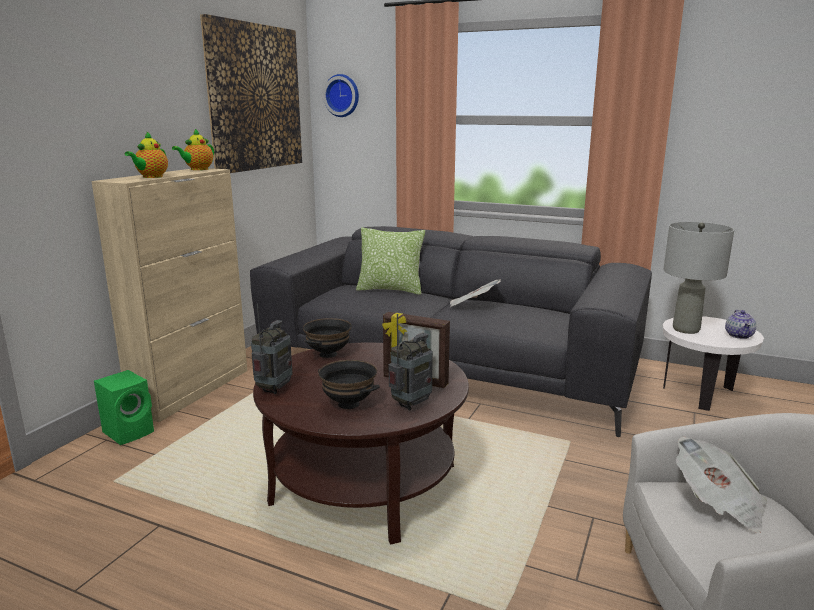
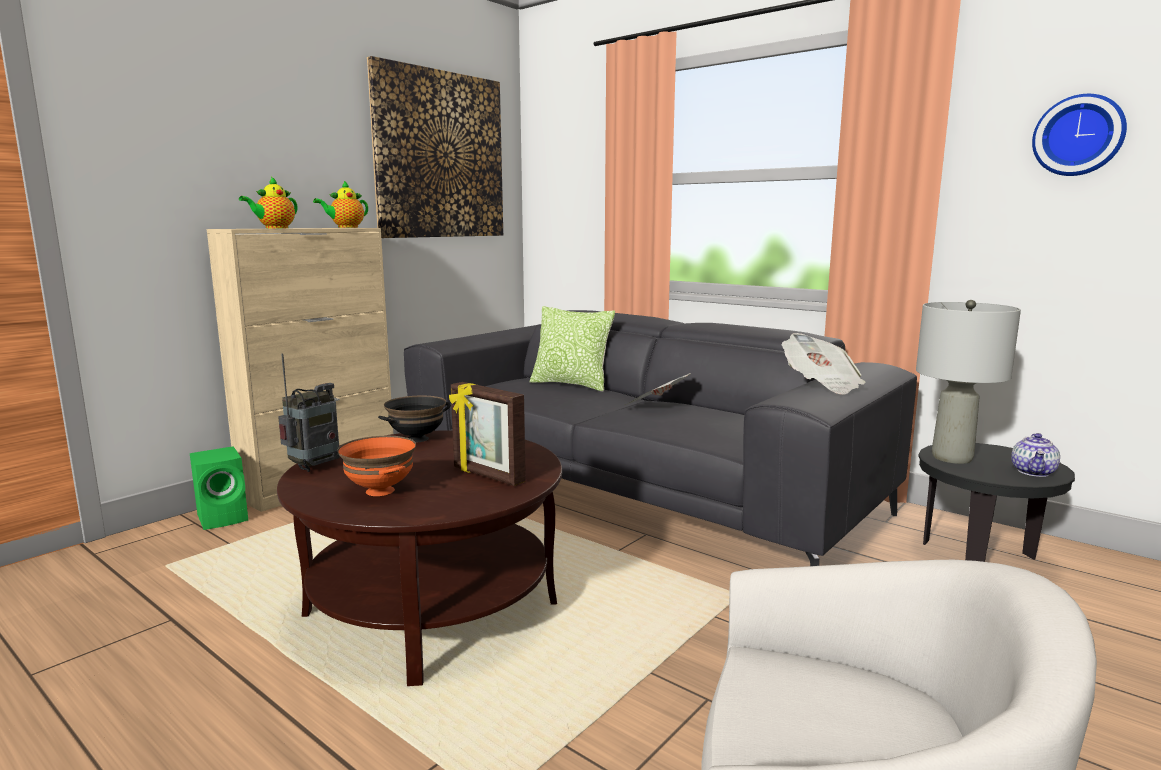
camera: 15 degrees right, 5 degrees down
(342, 95) = (553, 157): wall clock -> wall clock (1078, 136)
(348, 404) = (379, 491): black bowl -> orange bowl
(411, 404) = (454, 499): radio -> none
(701, 394) = (981, 558): white side table -> black side table
(718, 504) = (834, 694): newspaper -> newspaper (821, 385)

